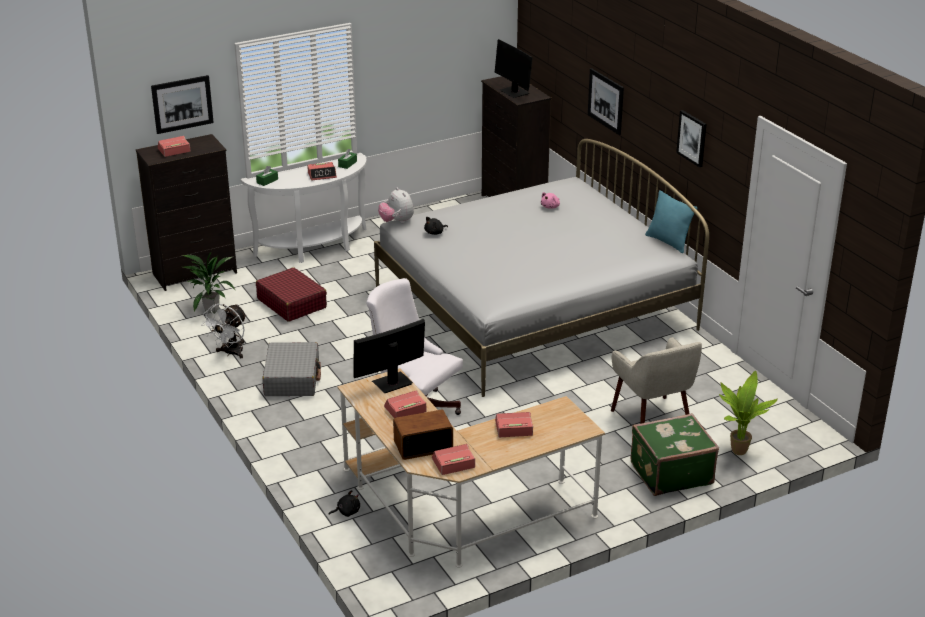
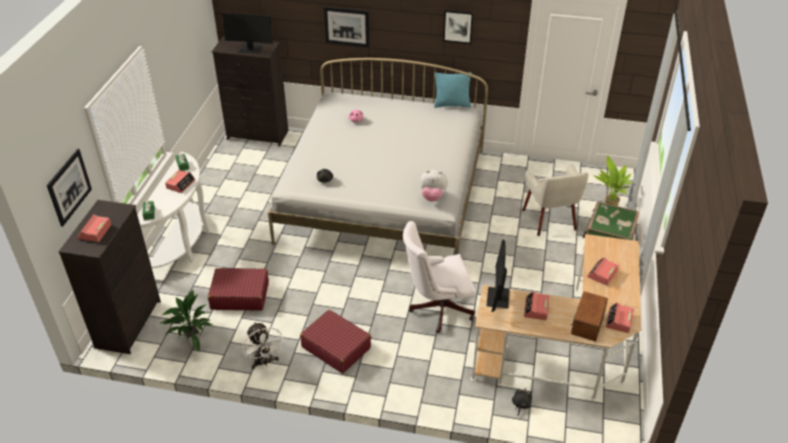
camera: 50 degrees left, 10 degrees up
(292, 378) = (336, 347): grey suitcase -> red suitcase
(396, 222) = (285, 187): plush toy -> plush toy (432, 197)
(652, 419) = (550, 220): beige armchair -> beige armchair turned 60 degrees clockwise

